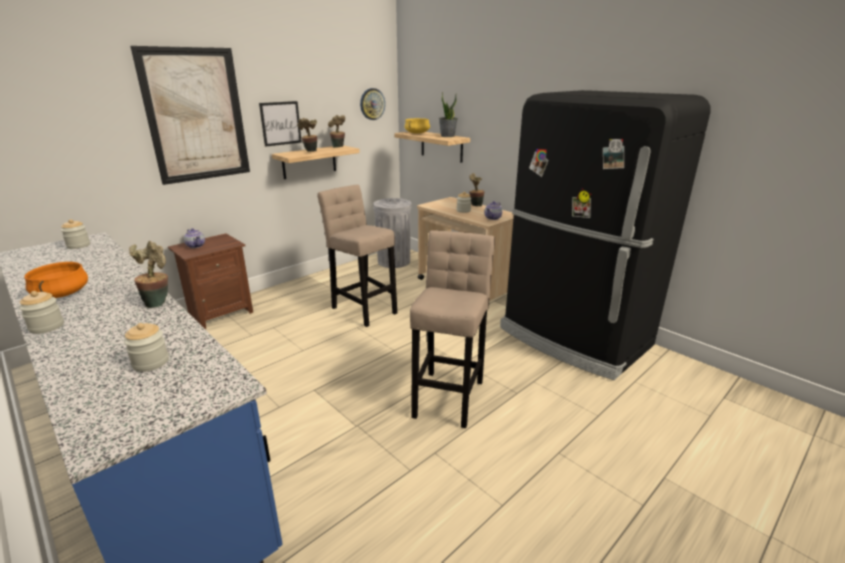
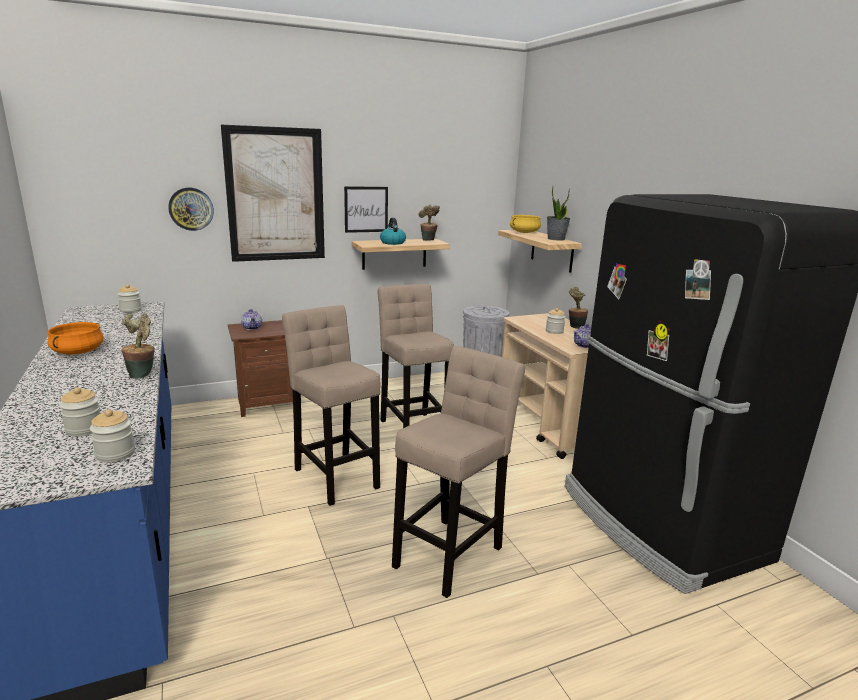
camera: 20 degrees right, 5 degrees down
(47, 327) = (40, 379): jar -> jar (115, 454)
(310, 152) = (392, 242): potted plant -> kettle
(321, 360) = (335, 475): none -> beige stool
(372, 104) = (480, 195): wall clock -> wall clock (191, 209)

